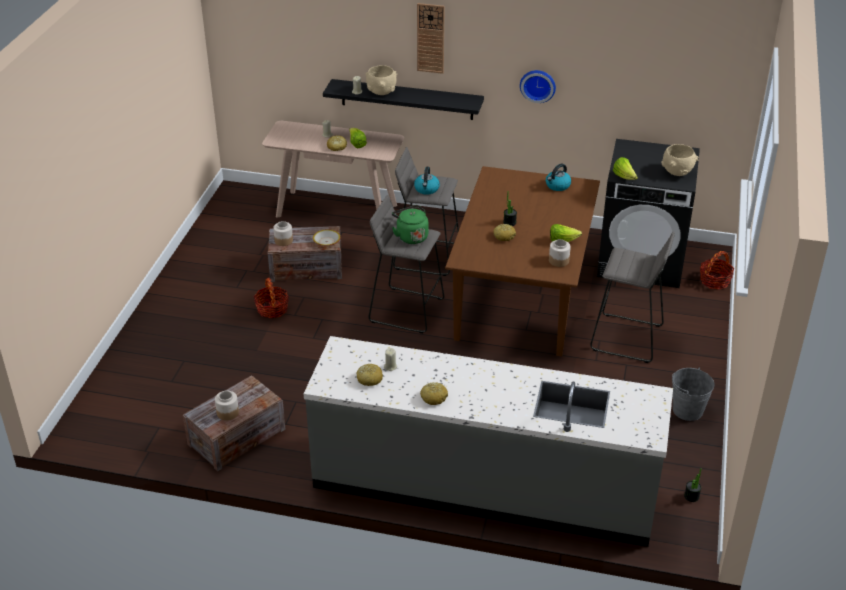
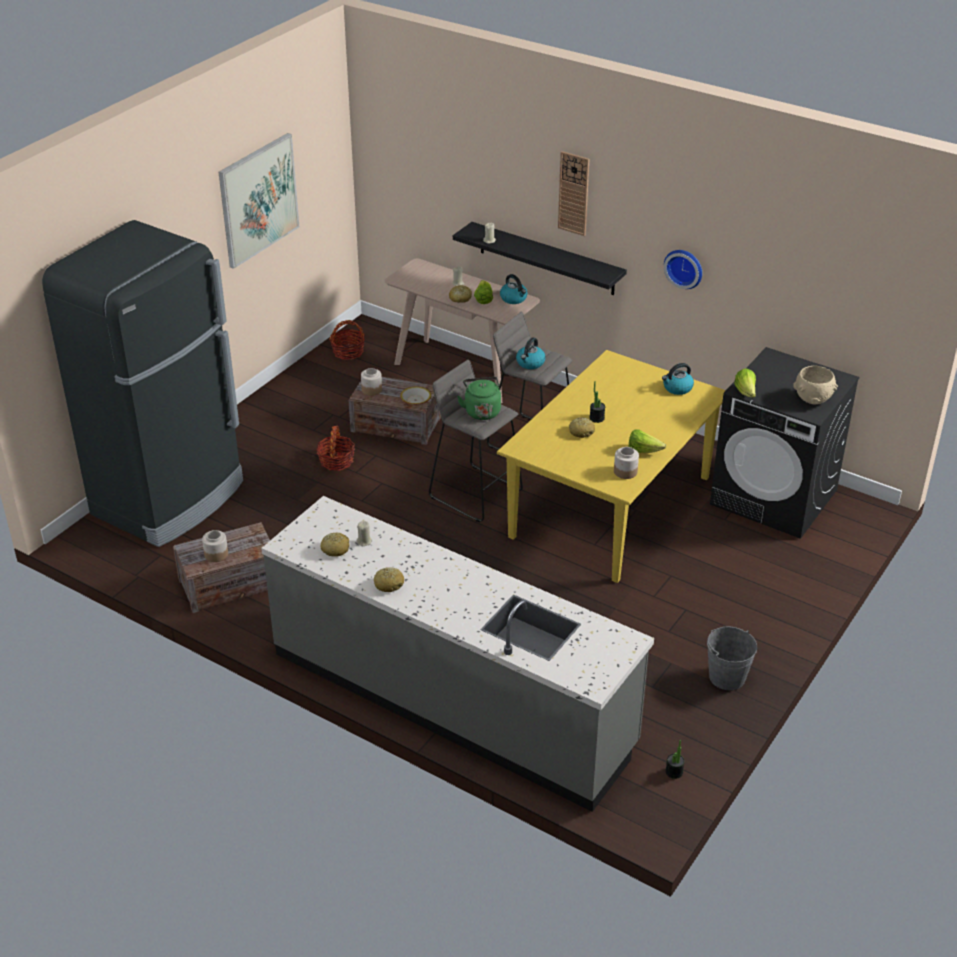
camera: 20 degrees right, 0 degrees up
(139, 375) = (170, 499): none -> black fridge
(152, 89) = (258, 200): none -> picture
(381, 92) = (515, 245): beige bowl -> none
(382, 139) = (514, 299): none -> kettle
(522, 297) = (611, 507): brown dining table -> yellow dining table
(627, 338) = (704, 581): grey stool -> none
(714, 281) = (848, 540): basket -> basket (348, 352)

